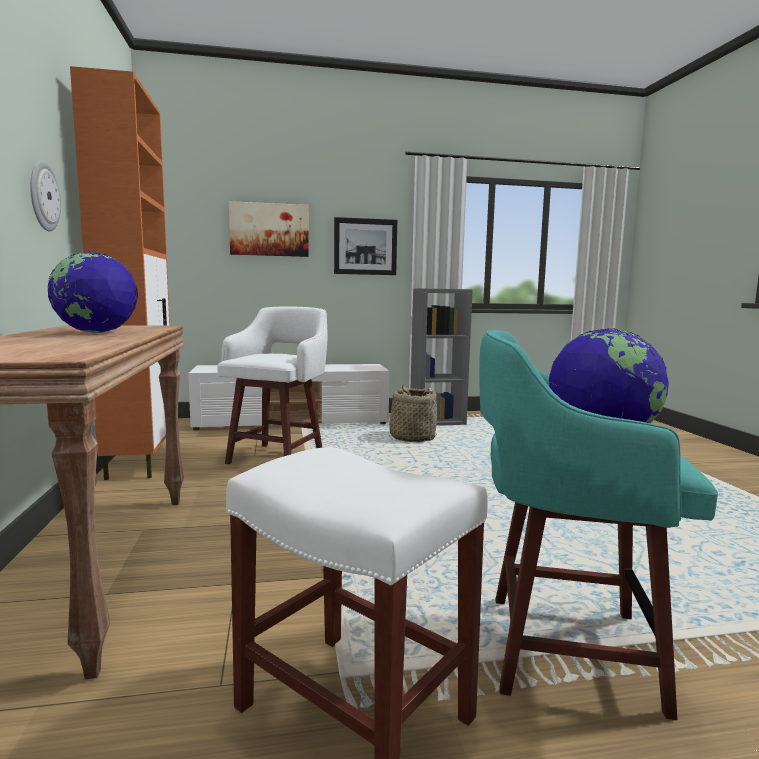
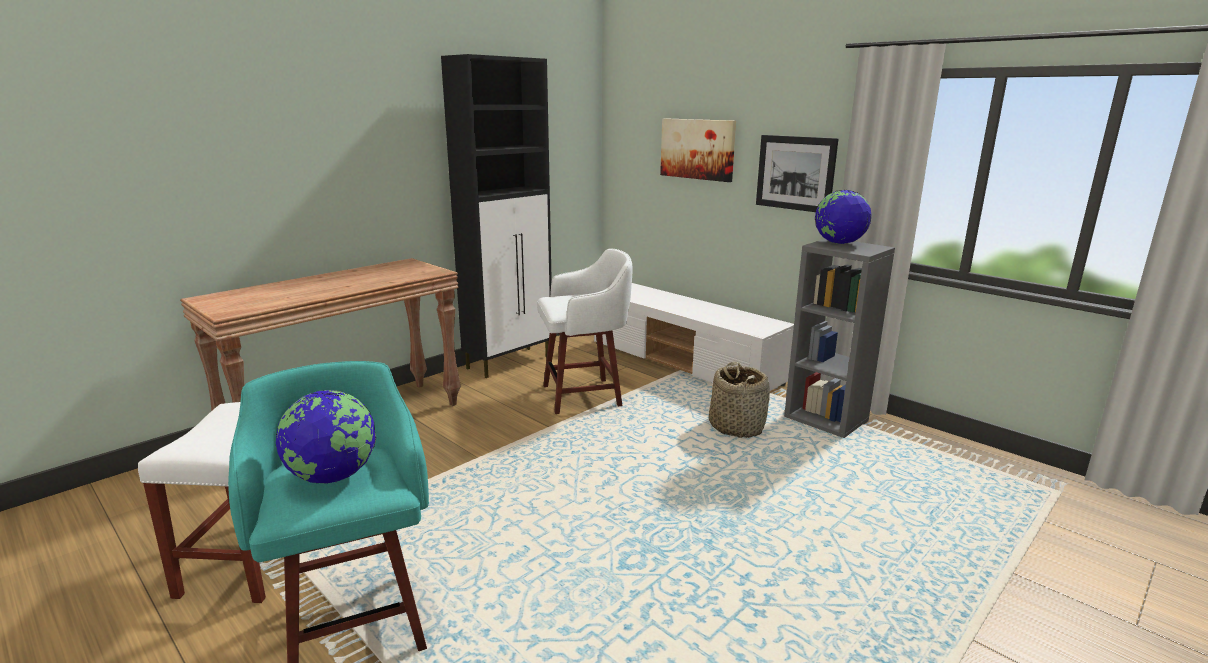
camera: 55 degrees right, 10 degrees up
(43, 196) = (401, 167): wall clock -> none
(96, 332) = (361, 278): globe -> globe (839, 243)
(141, 462) = (509, 362): orange cabinet -> black cabinet

